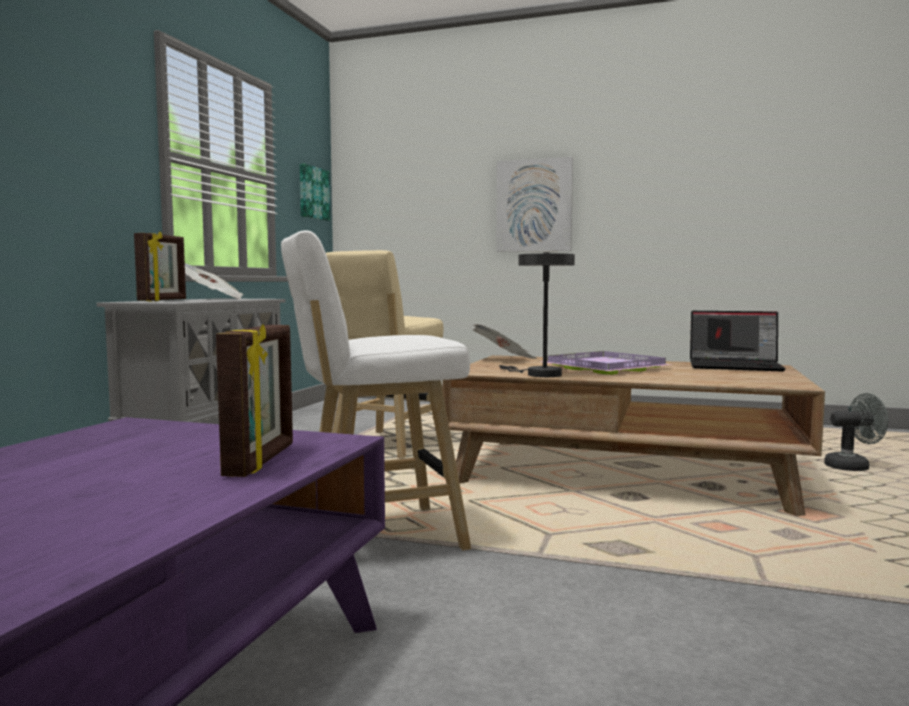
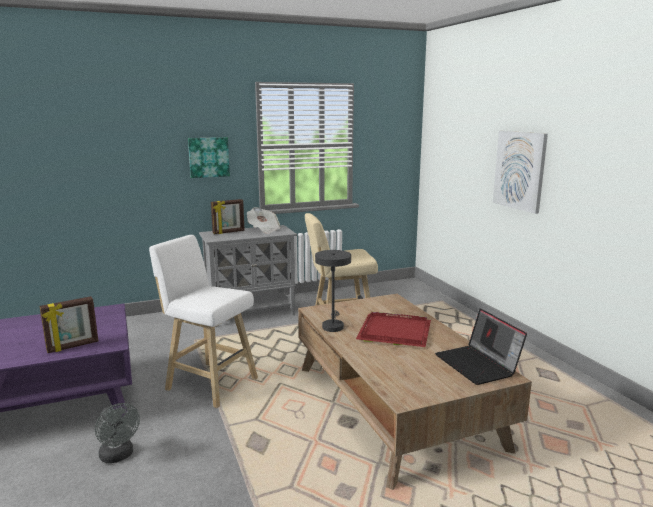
camera: 50 degrees right, 10 degrees up
(312, 193) = (396, 145): picture -> picture (208, 157)
(504, 359) = (380, 302): newspaper -> none
(605, 367) = (393, 332): purple tray -> red tray
(853, 467) = (569, 490): grey fan -> grey fan (118, 456)

